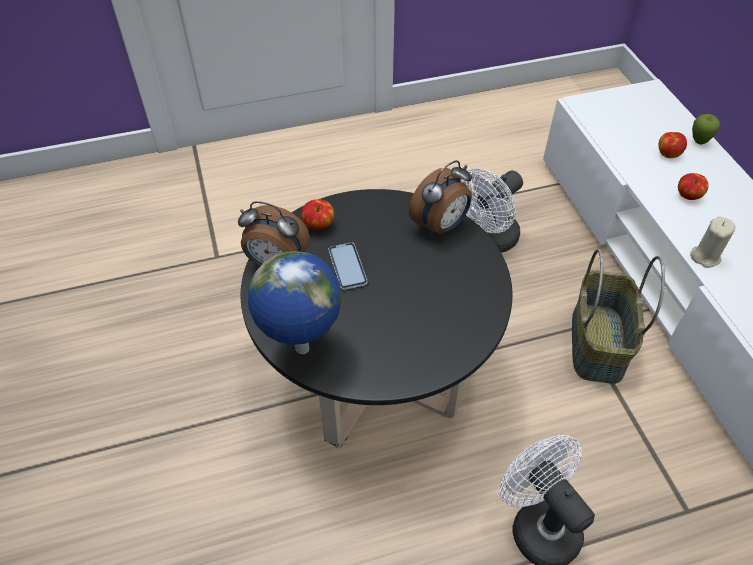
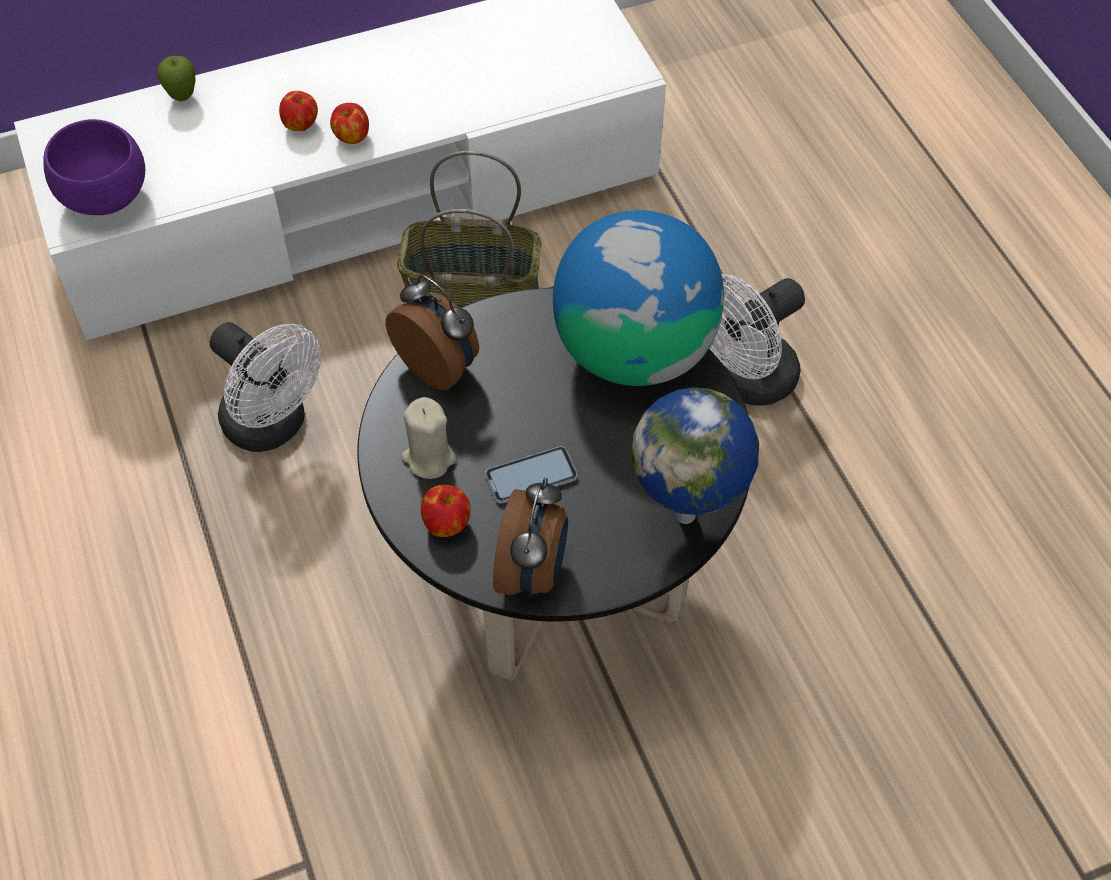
camera: 95 degrees left, 5 degrees up
(451, 332) = (633, 350): none -> globe
(604, 116) = (108, 198): none -> purple bowl
(668, 154) = (207, 134): apple -> apple (351, 137)
(705, 256) = (416, 124): beige candle -> beige candle (428, 458)

